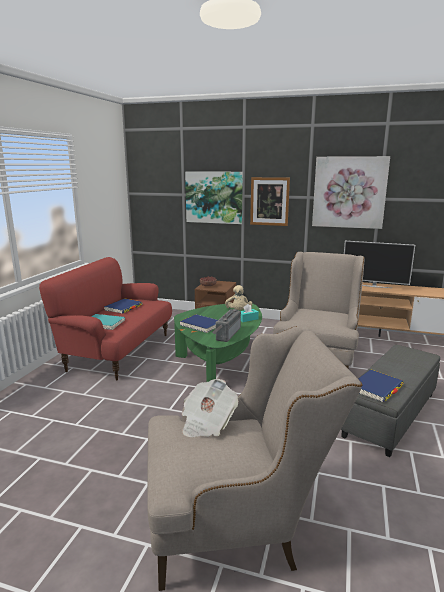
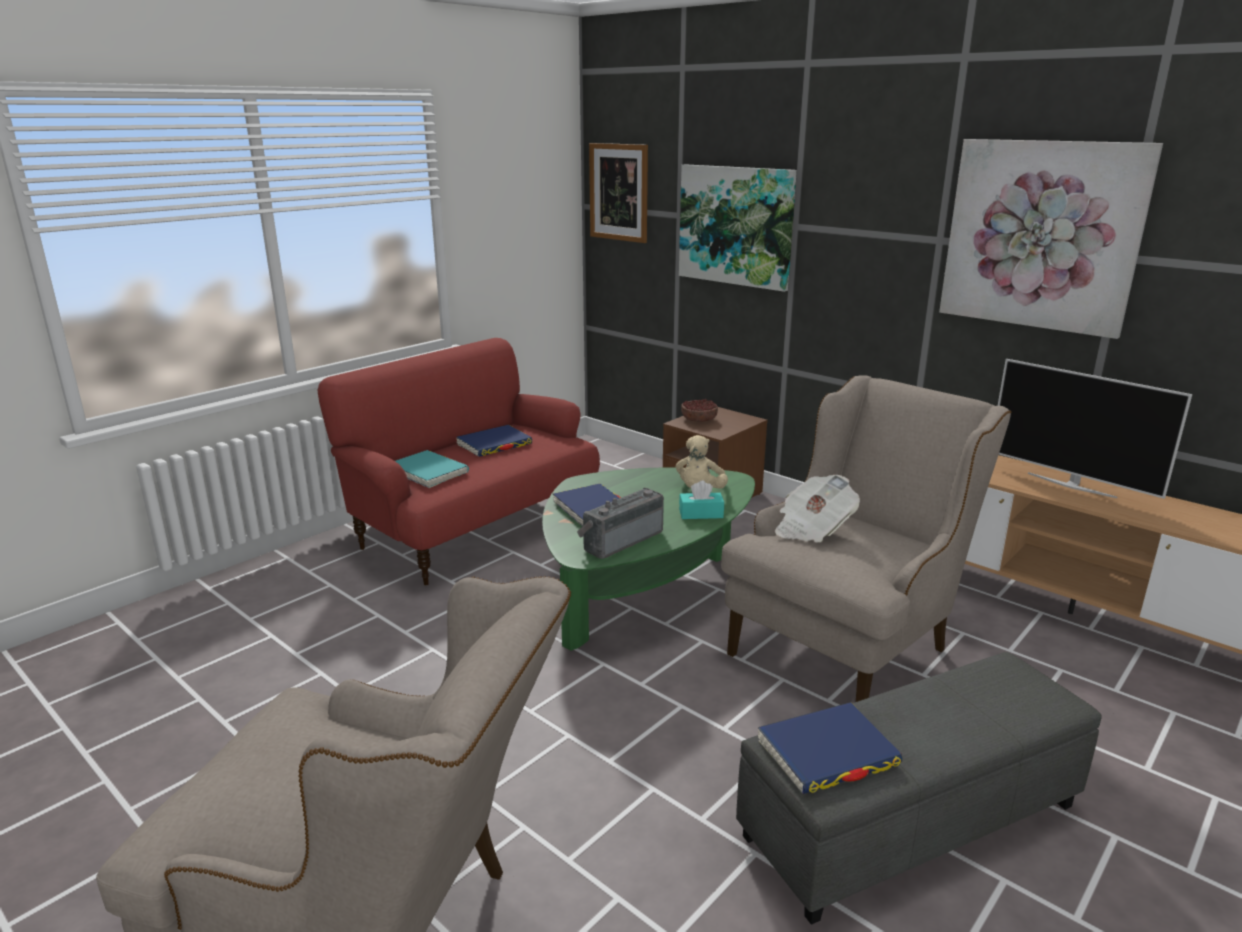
camera: 25 degrees right, 5 degrees up
(207, 422) = (340, 730): newspaper -> newspaper (812, 528)
(269, 201) = (850, 244): picture -> picture (618, 192)

